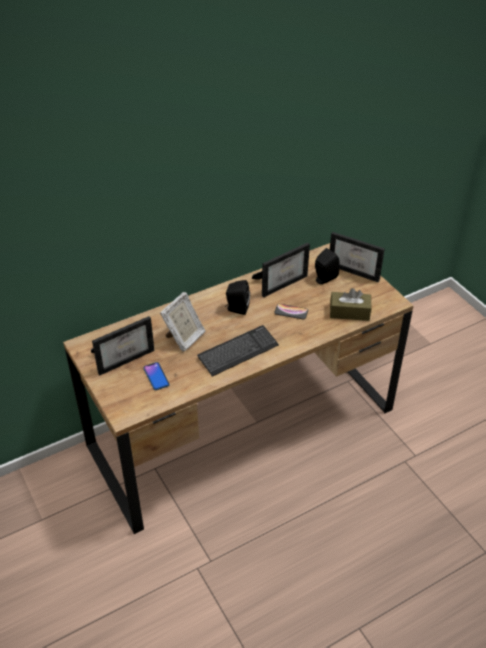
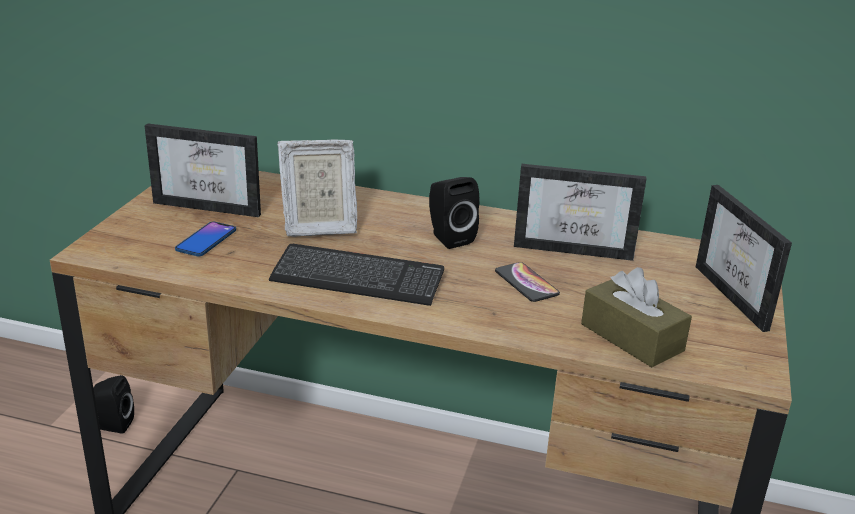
camera: 45 degrees right, 15 degrees down
(324, 279) = (658, 278): black speaker -> black speaker (112, 425)

